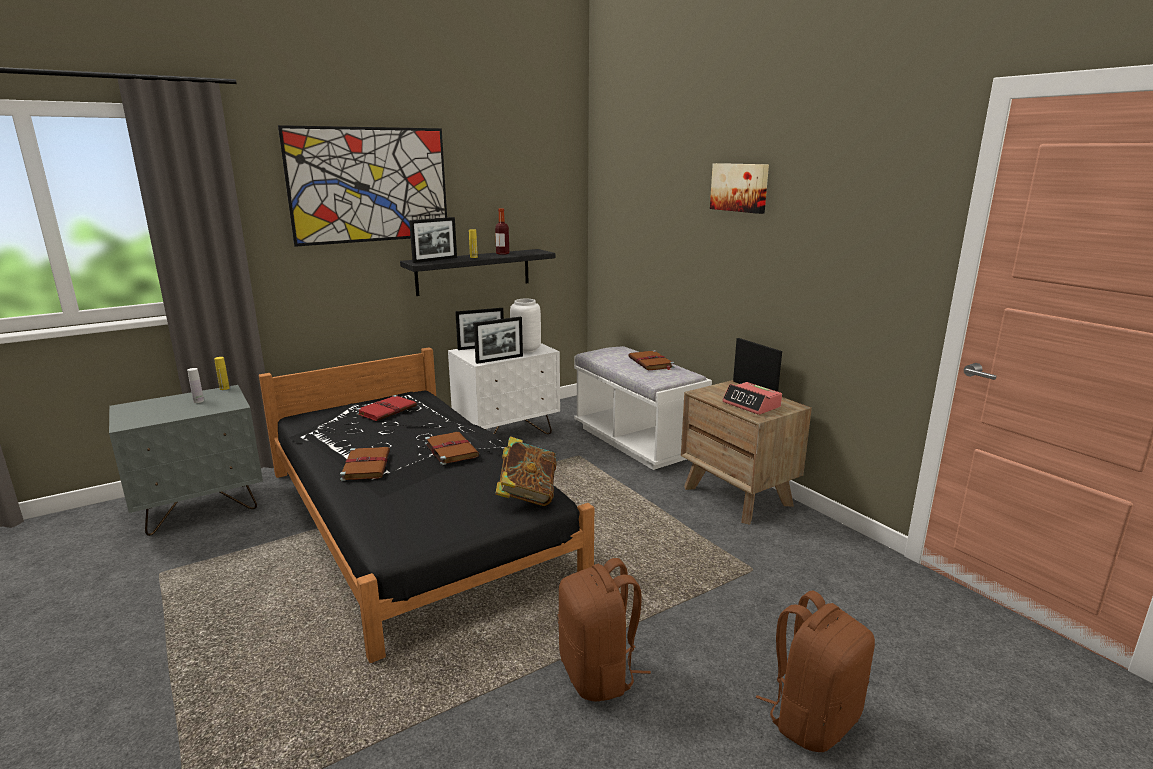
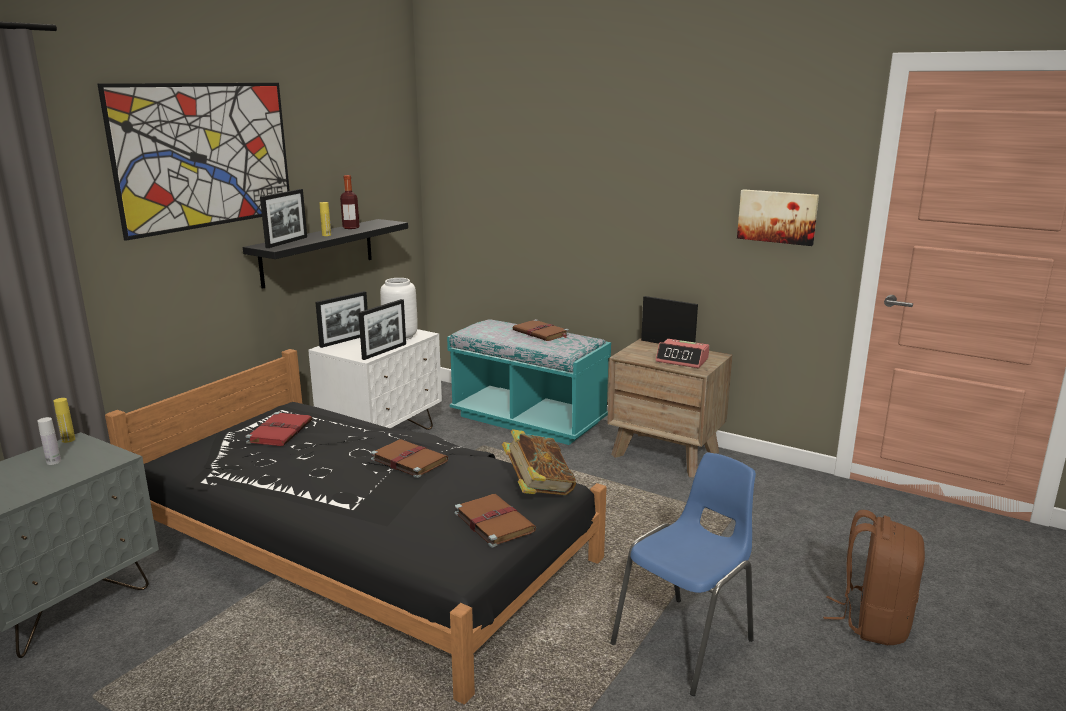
camera: 25 degrees left, 0 degrees up
(366, 465) = (328, 496): brown book -> brown book (493, 522)
(599, 674) = (686, 642): brown backpack -> blue chair
(637, 441) = (528, 420): white bench -> turquoise bench
(740, 187) = (633, 145): picture -> picture (777, 216)

